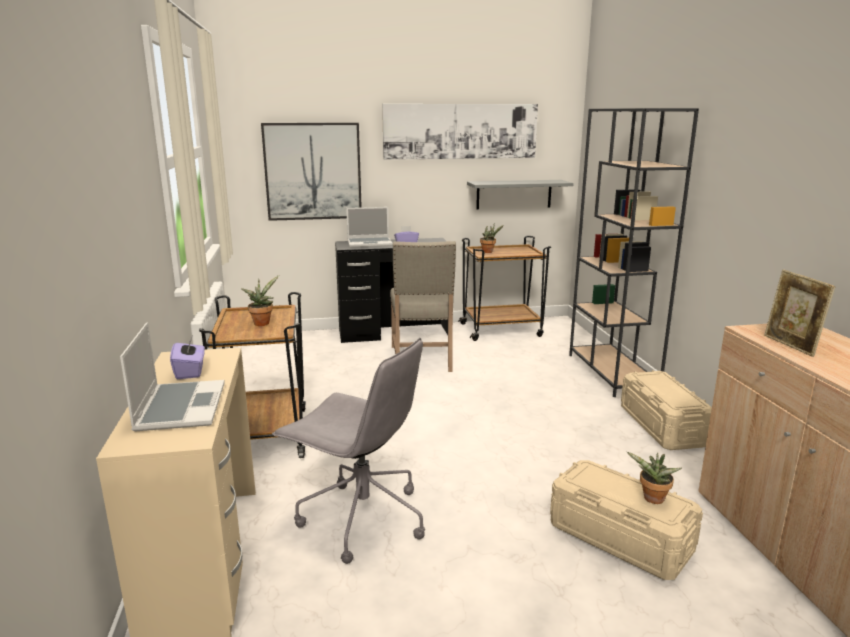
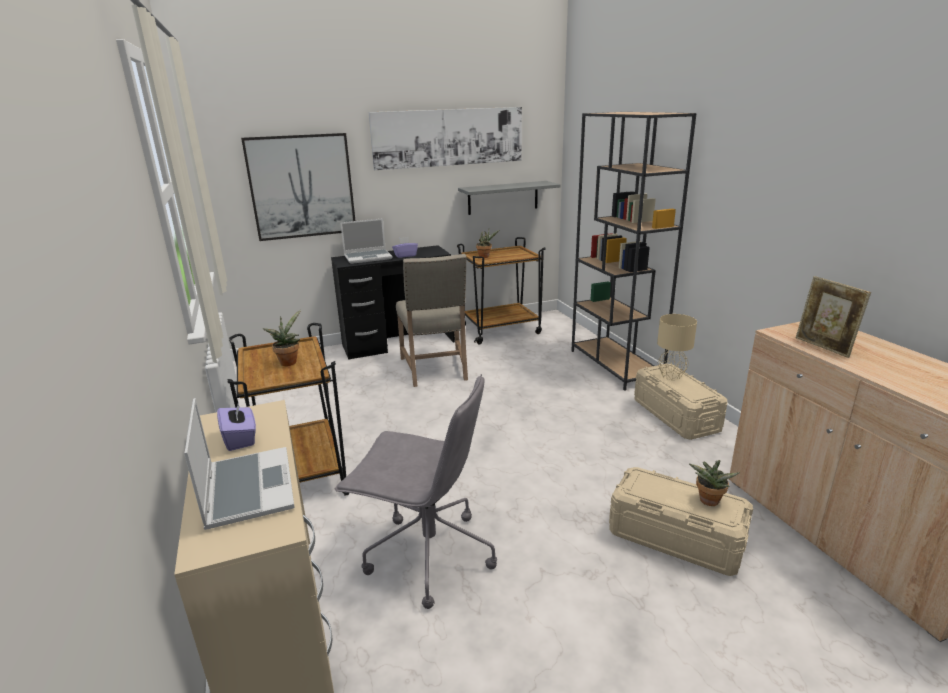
camera: 10 degrees left, 5 degrees up
(659, 382) = (670, 376): none -> beige table lamp

